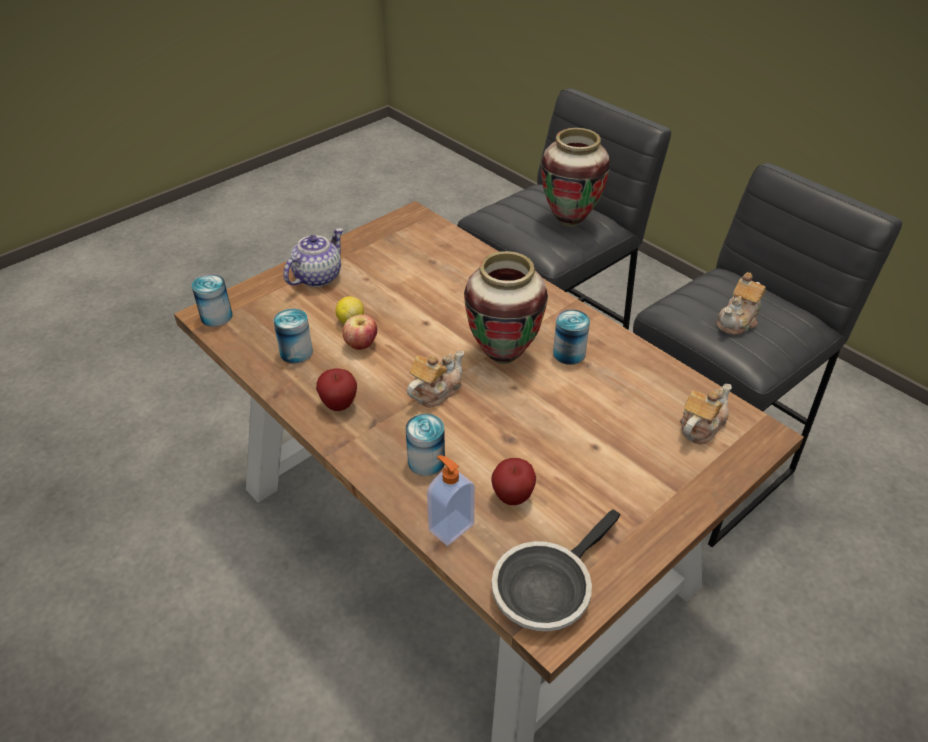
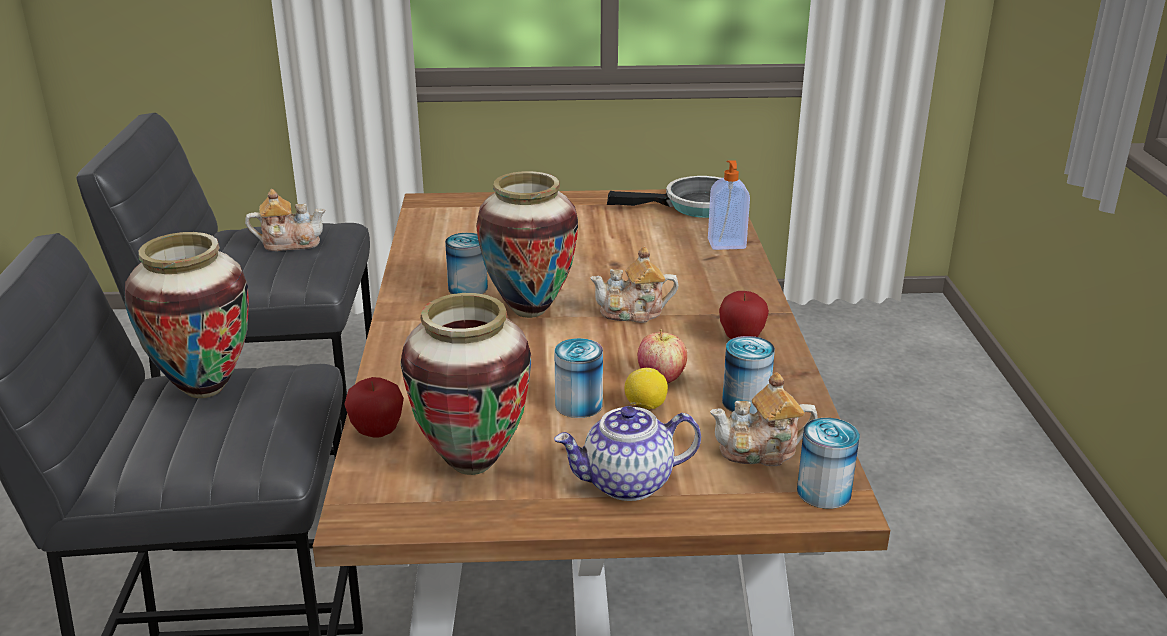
camera: 140 degrees left, 15 degrees down
(399, 253) = (473, 463): none -> vase
(426, 461) = (702, 278): can -> can (578, 405)
(512, 497) = (660, 240): apple -> apple (377, 433)
(700, 426) = (460, 219): teapot -> teapot (761, 451)

